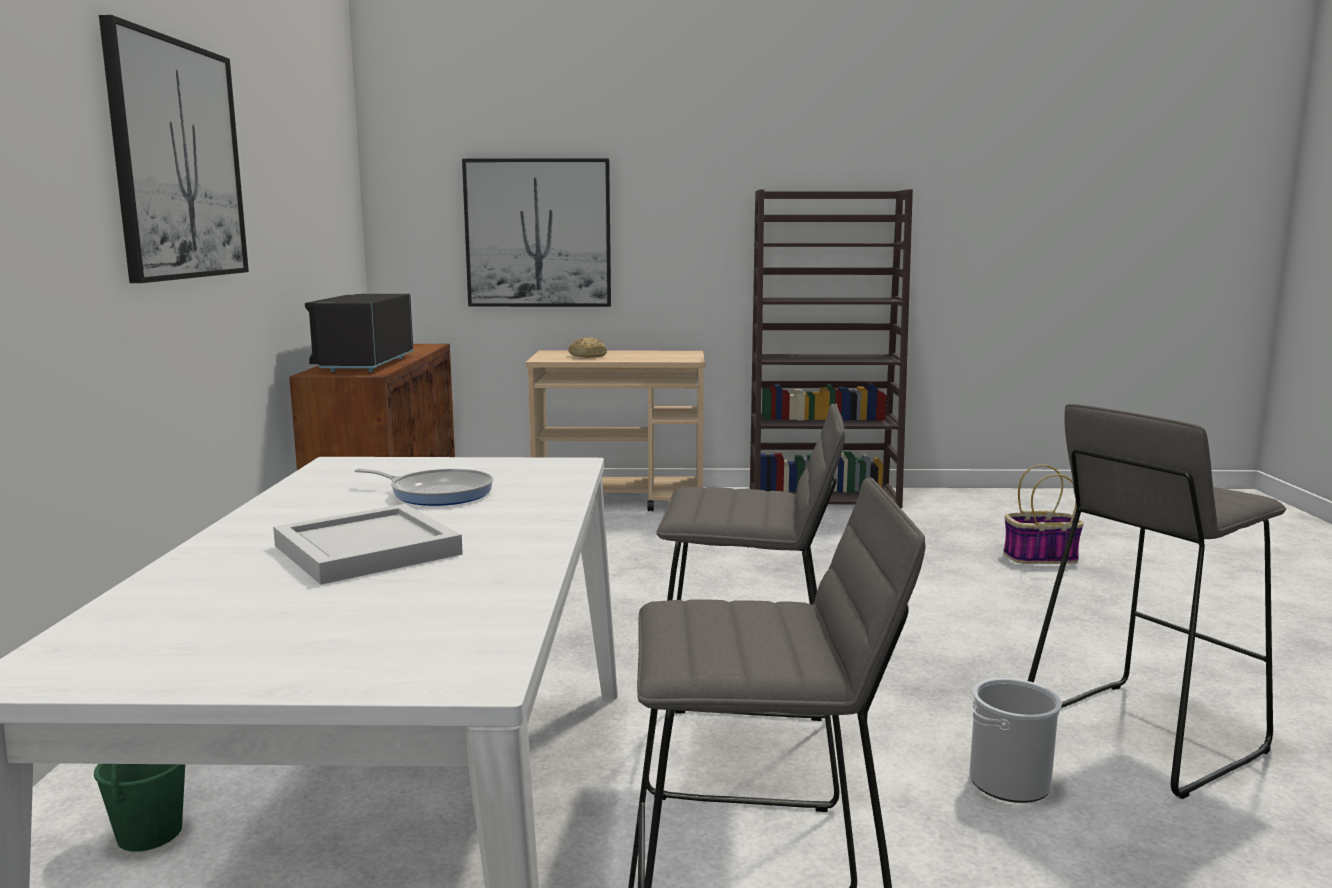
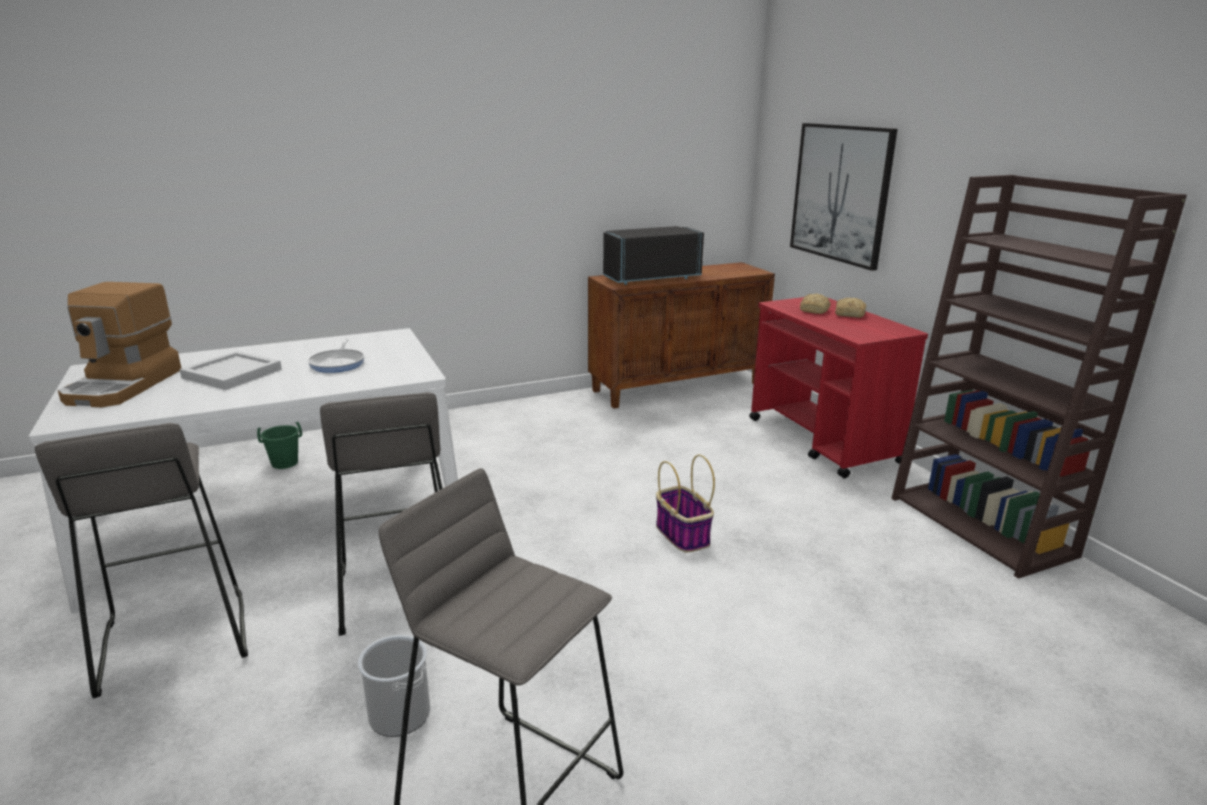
camera: 65 degrees right, 10 degrees up
(178, 161) = (476, 146): picture -> none
(282, 630) = (124, 386): none -> coffee machine
(617, 353) = (848, 314): none -> bread
(621, 500) = (823, 441): beige cart -> red cart
(1039, 557) = (967, 700): basket -> basket (681, 534)

